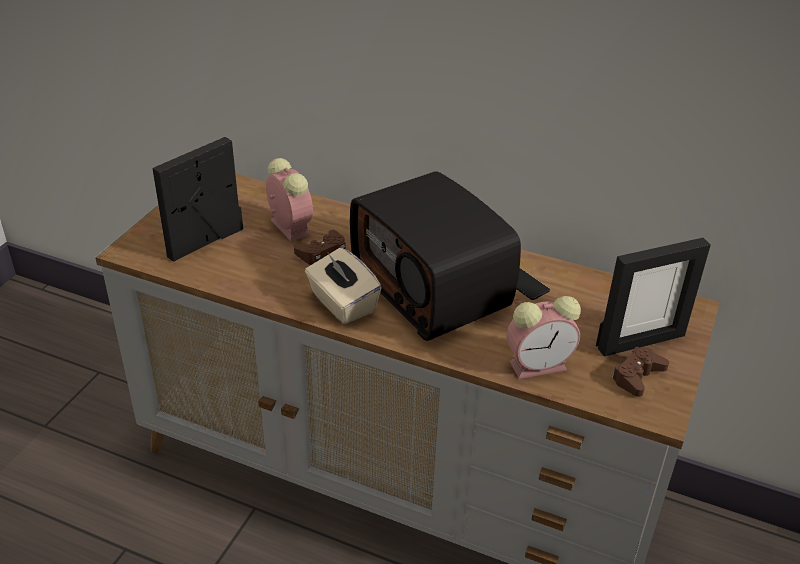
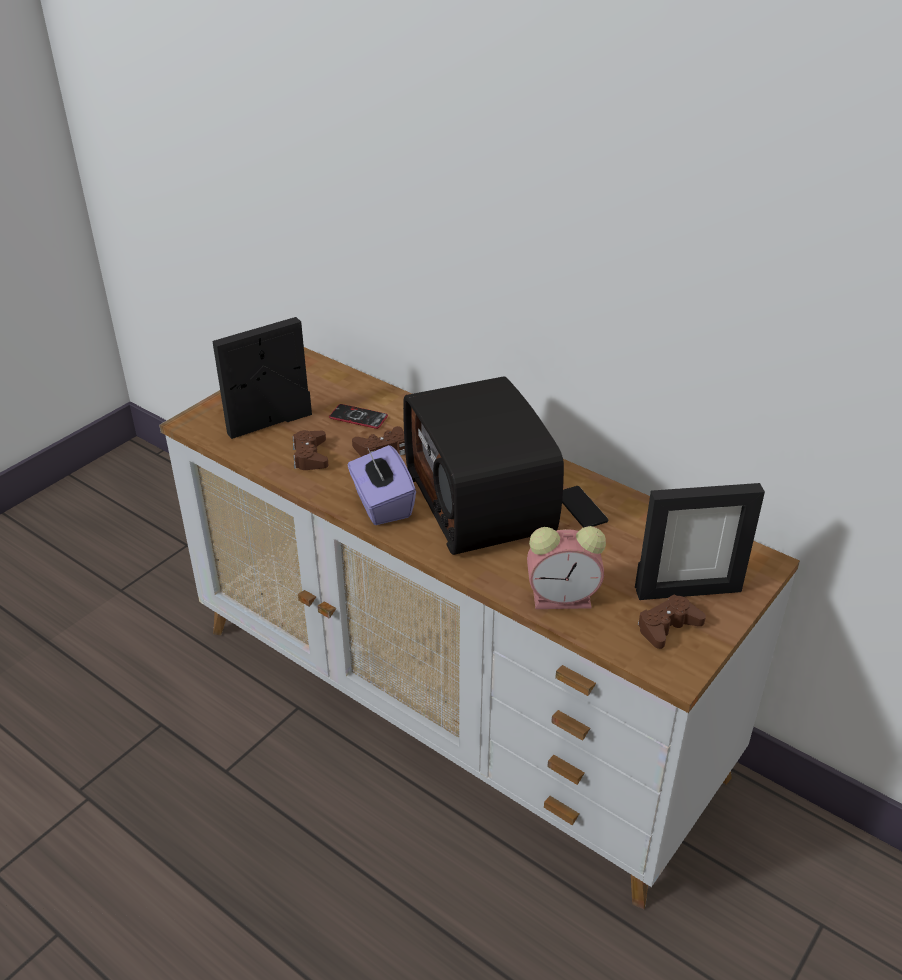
camera: 15 degrees right, 0 degrees up
(257, 268) = (310, 456): none -> brown game controller
(288, 226) = (358, 417): alarm clock -> phone
(342, 304) = (381, 504): beige tissue box -> purple tissue box

